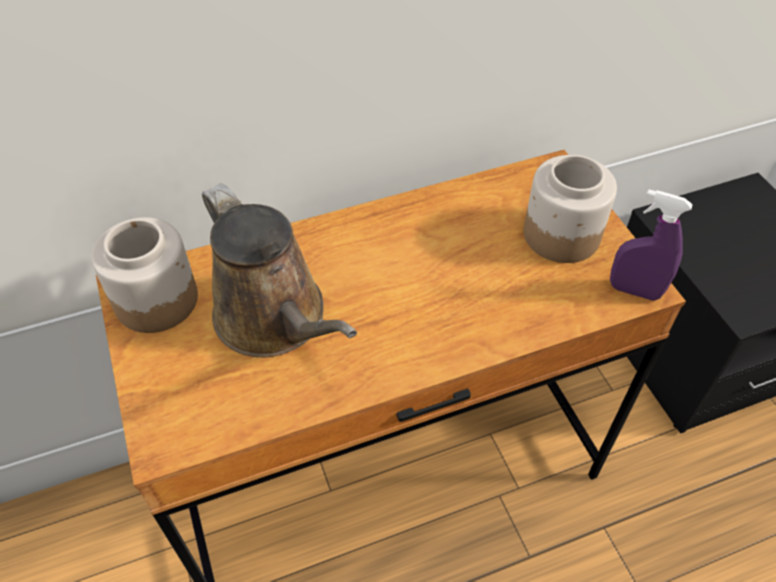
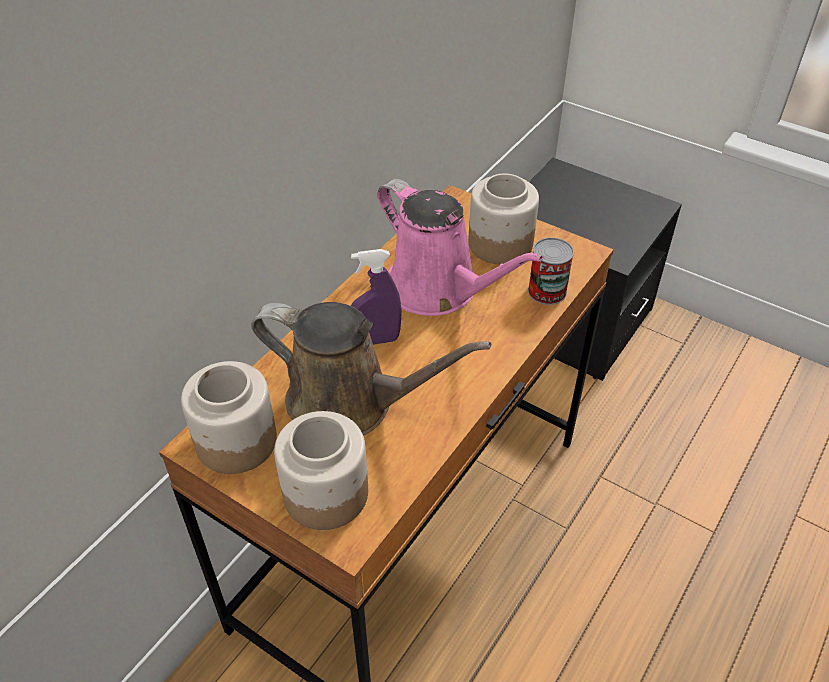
camera: 35 degrees left, 5 degrees down
(179, 392) = (324, 494): none -> jar
(456, 251) = (439, 289): none -> pink watering can
(566, 310) = (547, 291): none -> can
(634, 290) = (578, 258): purple spray bottle -> purple spray bottle (376, 340)

